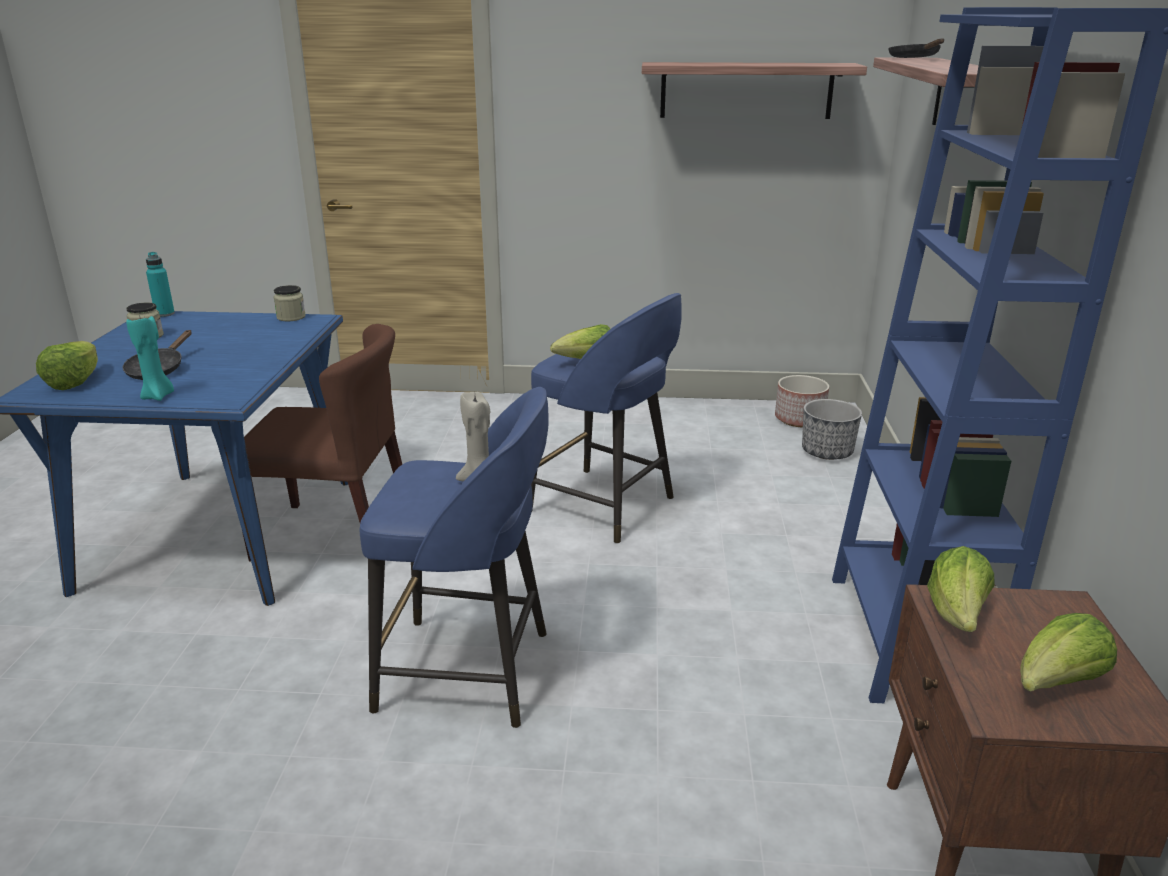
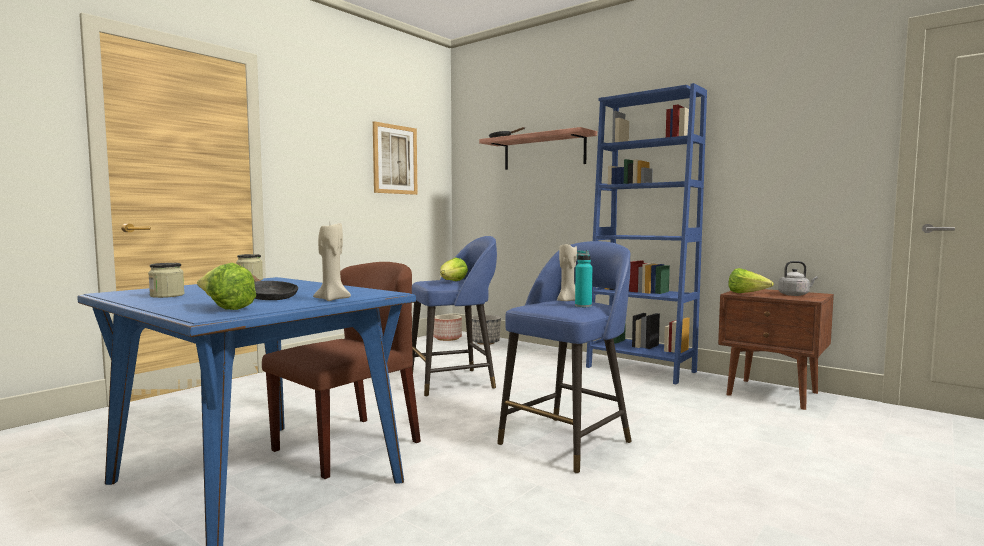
camera: 55 degrees left, 20 degrees down
(158, 396) = (332, 299): turquoise candle -> beige candle
(165, 314) = (120, 291): turquoise bottle -> turquoise bottle (583, 306)
(746, 90) = (395, 159): shelf -> picture
(1056, 684) = (795, 295): lettuce -> grey kettle

